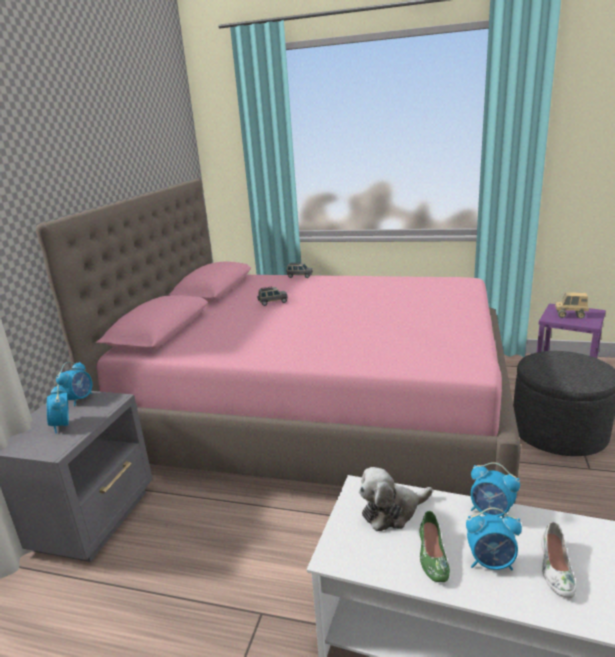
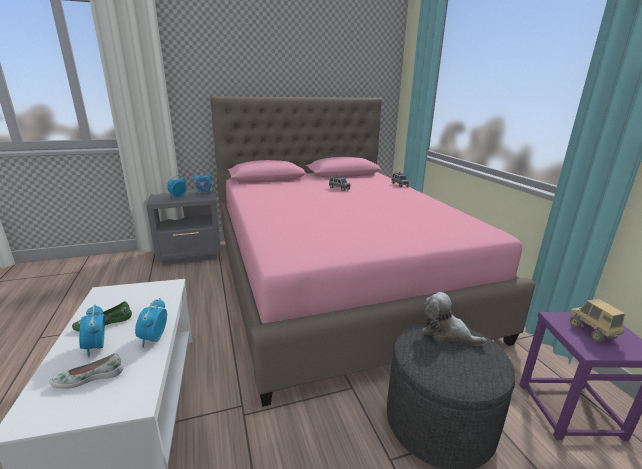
camera: 55 degrees right, 0 degrees up
(392, 511) = (148, 300): plush toy -> plush toy (446, 334)

